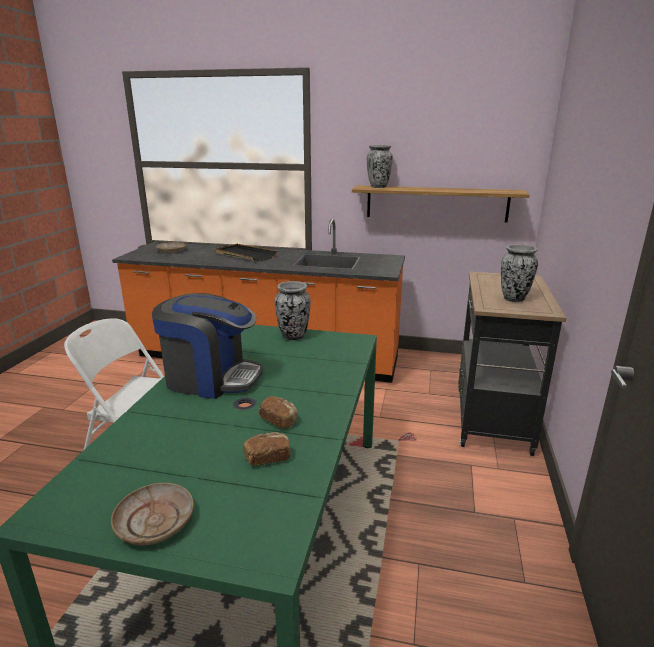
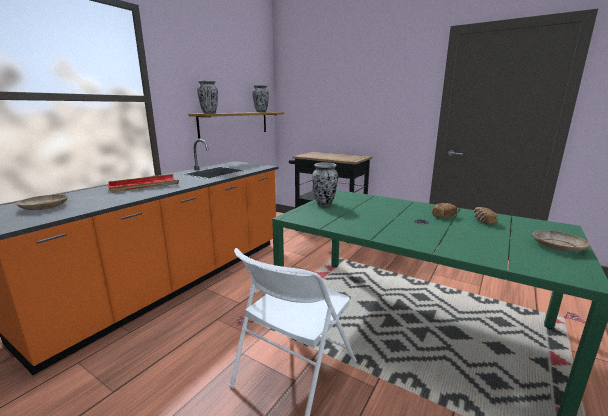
camera: 70 degrees left, 5 degrees down
(211, 378) = (383, 226): coffee machine -> none
(245, 255) = (144, 186): black tray -> red tray
(514, 299) = (344, 157): vase -> vase (261, 112)

